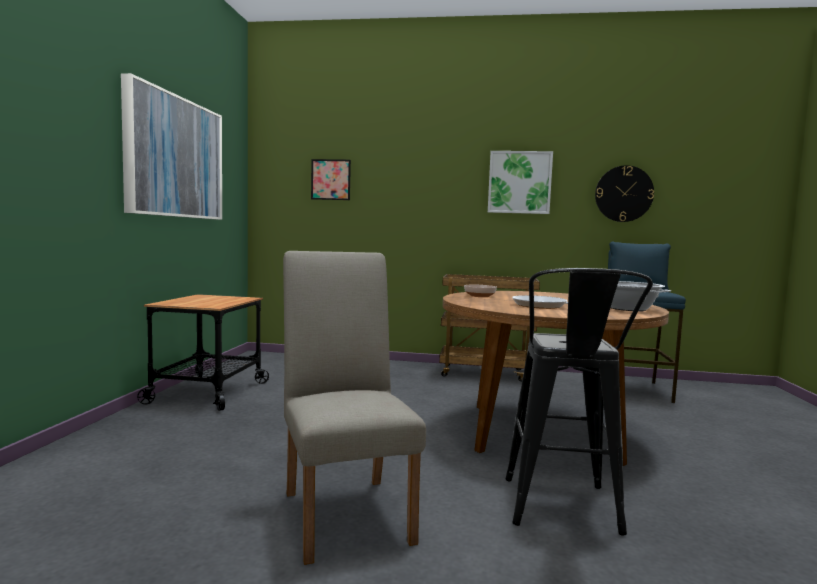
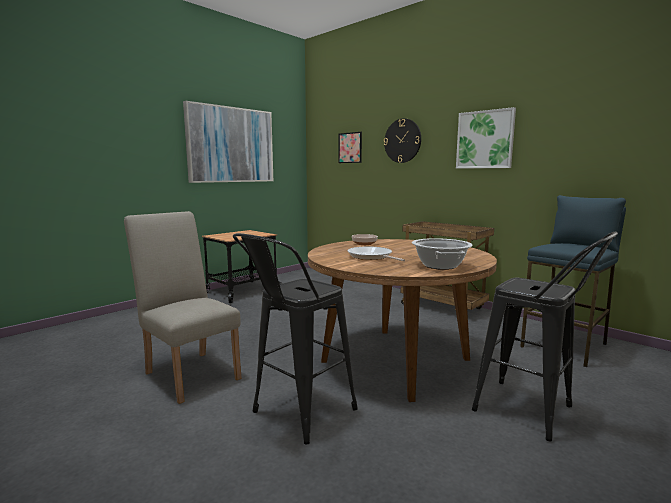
camera: 35 degrees right, 5 degrees up
(345, 510) = (190, 372): beige chair -> beige chair turned 60 degrees counterclockwise
(623, 194) = (590, 144): wall clock -> wall clock (402, 141)
(710, 446) = (534, 413): none -> black stool

